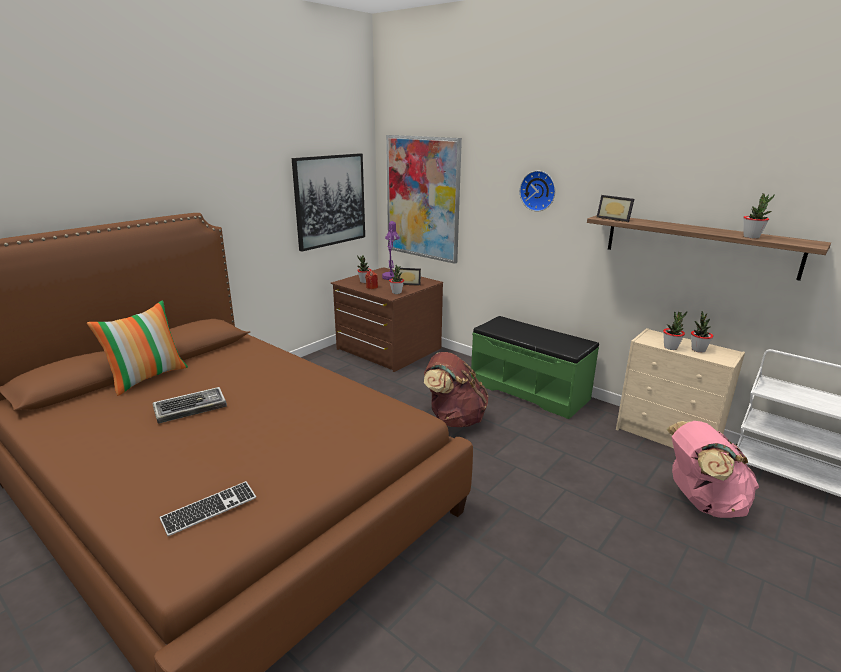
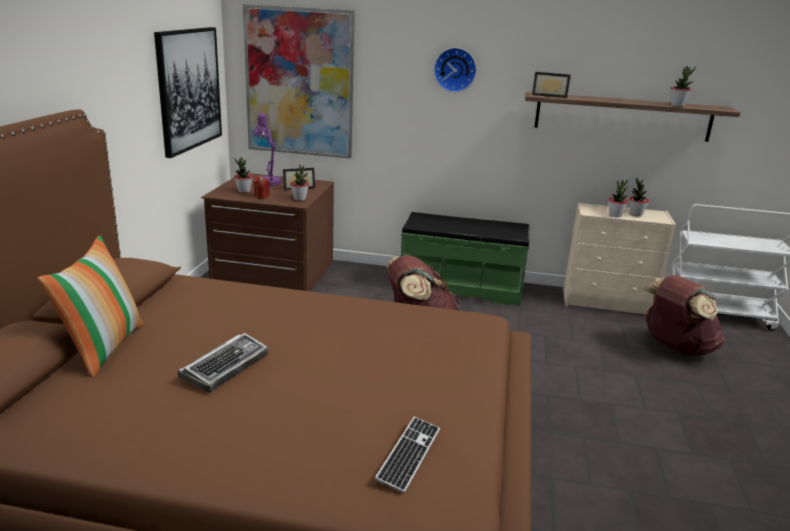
camera: 30 degrees left, 0 degrees up
(701, 502) = (676, 348): pink backpack -> brown backpack

